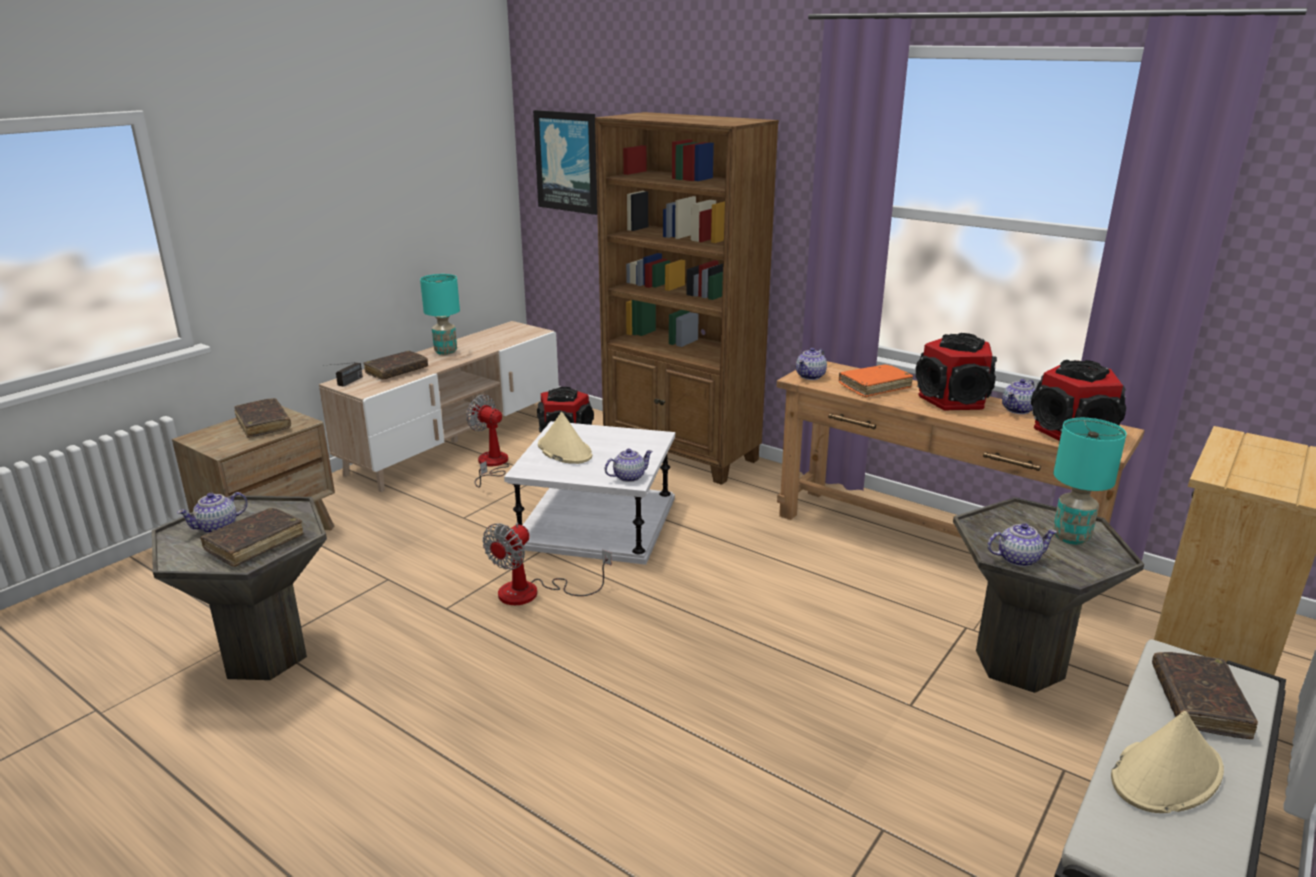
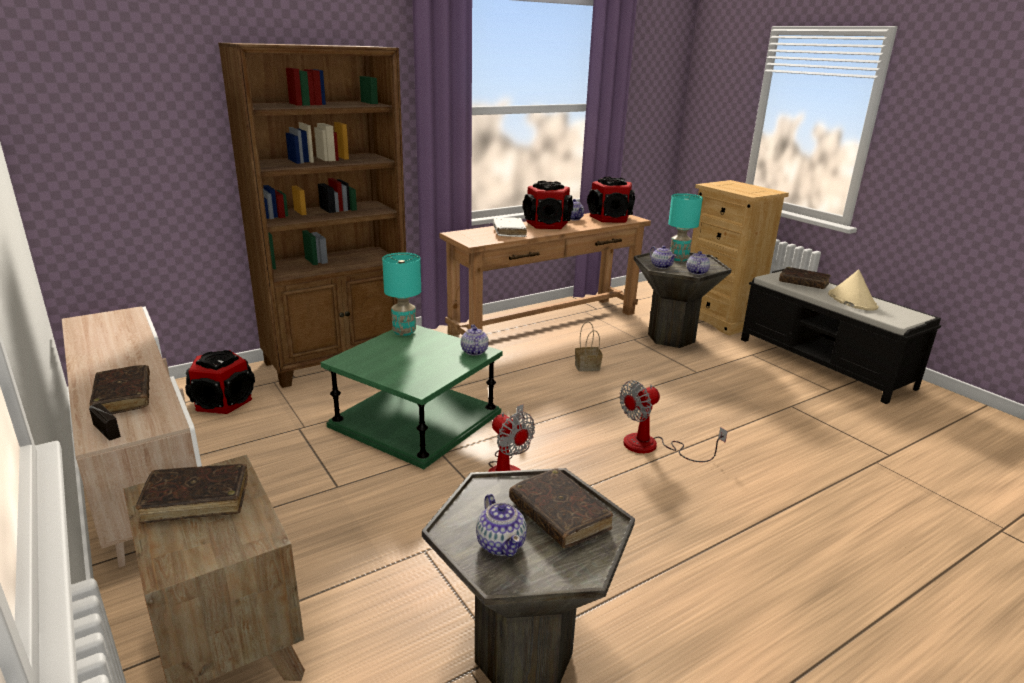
camera: 70 degrees left, 0 degrees up
(445, 352) = (104, 363): turquoise table lamp -> turquoise table lamp (404, 332)
(491, 465) = (236, 453): fan -> fan (652, 447)
(564, 450) = (396, 366): beige hat -> none
(567, 162) = (99, 107): picture -> none
(596, 522) = (416, 419): white side table -> green side table
(811, 376) = (472, 239): teapot -> teapot (661, 266)
(823, 601) = (588, 366): none -> basket
(874, 387) = (509, 232): orange book -> white book

